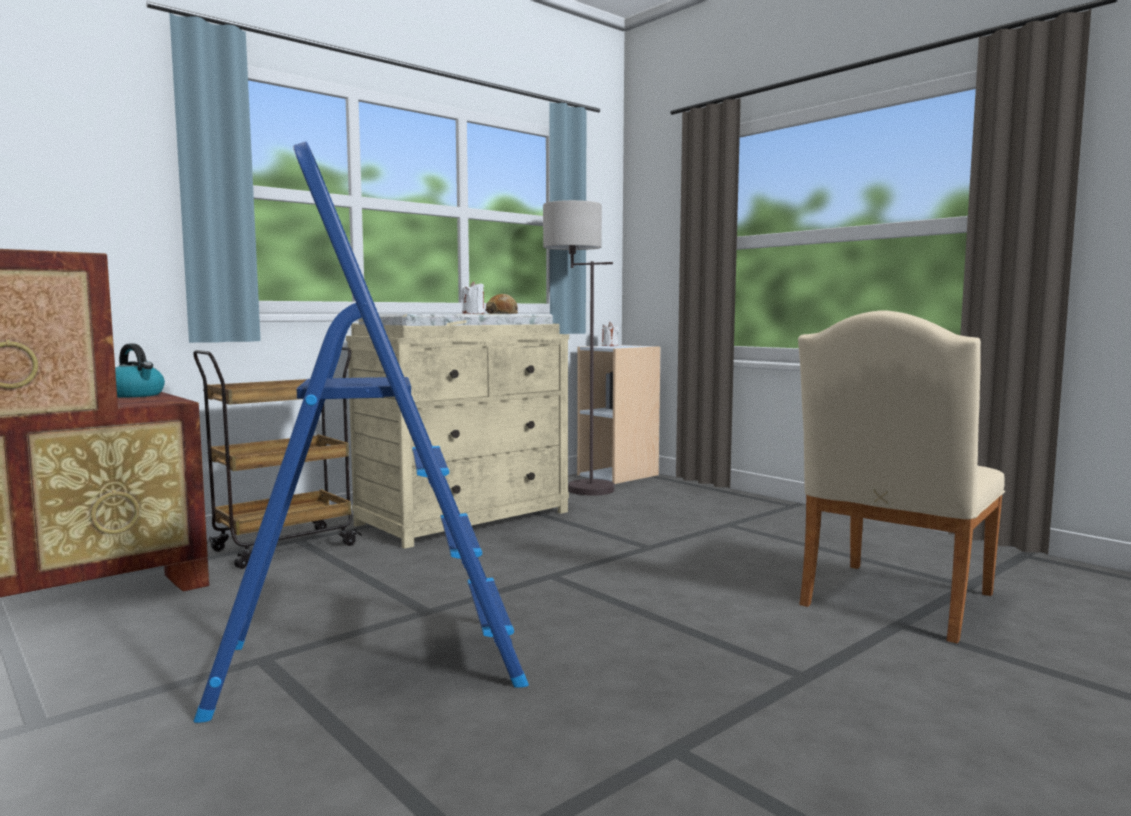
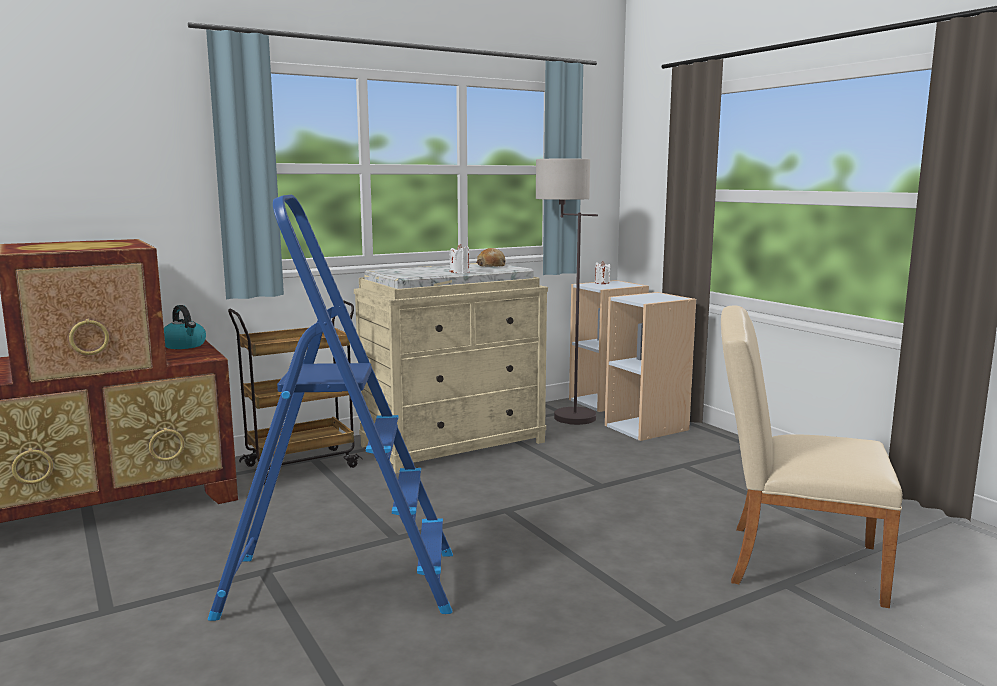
camera: 10 degrees right, 5 degrees up
(673, 495) = (647, 427): none -> bookcase
(892, 603) = (791, 561): beige chair -> beige chair turned 60 degrees clockwise

